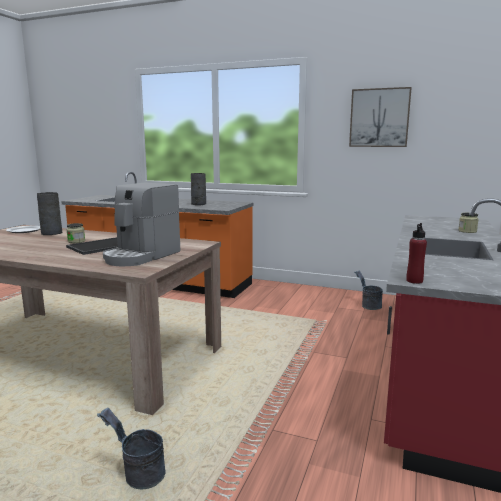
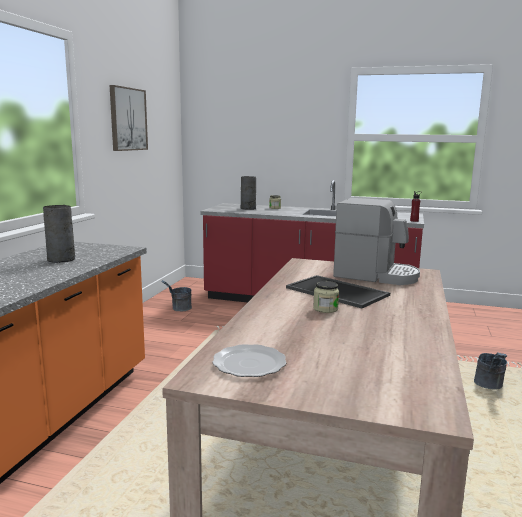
camera: 95 degrees left, 0 degrees up
(51, 233) = (270, 335): grey vase -> grey vase (248, 208)

